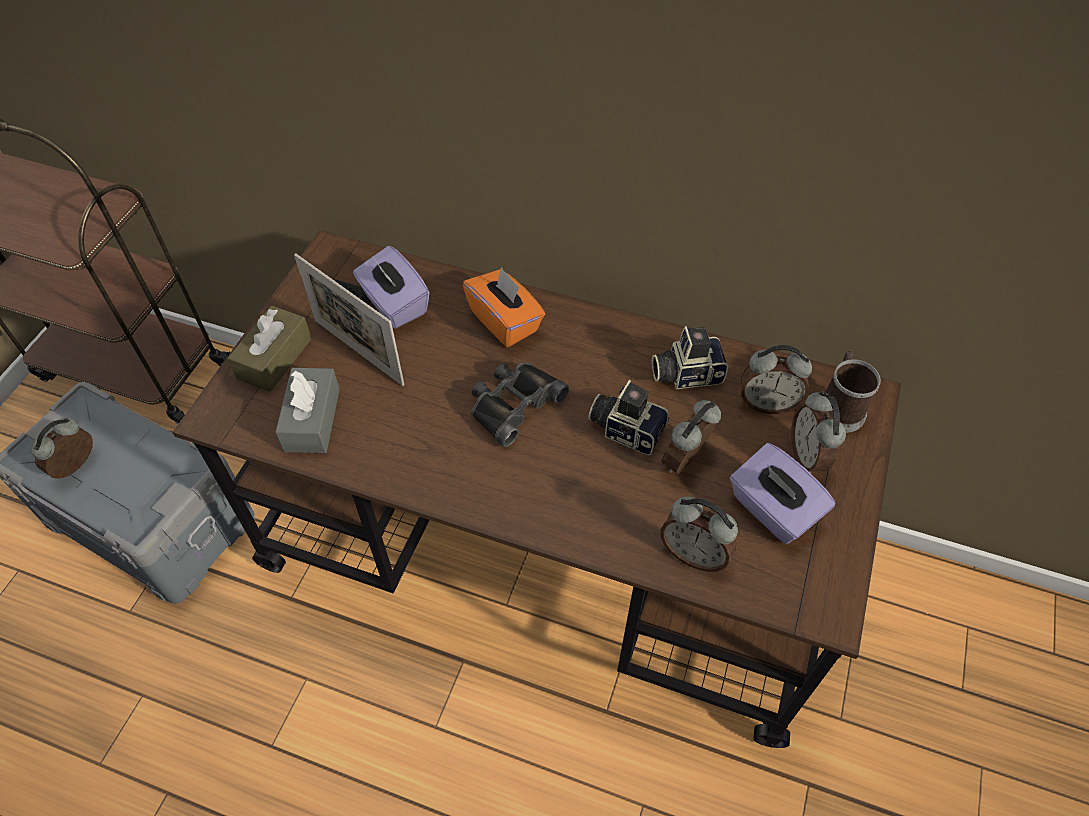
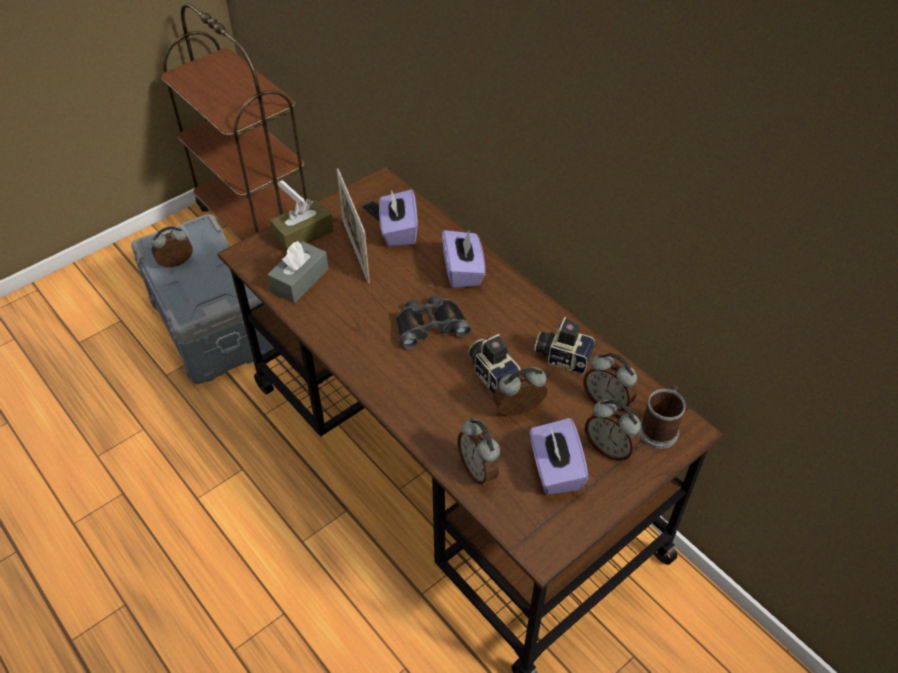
camera: 30 degrees right, 5 degrees down
(505, 321) = (463, 271): orange tissue box -> purple tissue box
(808, 456) = (609, 448): alarm clock -> alarm clock turned 75 degrees counterclockwise

